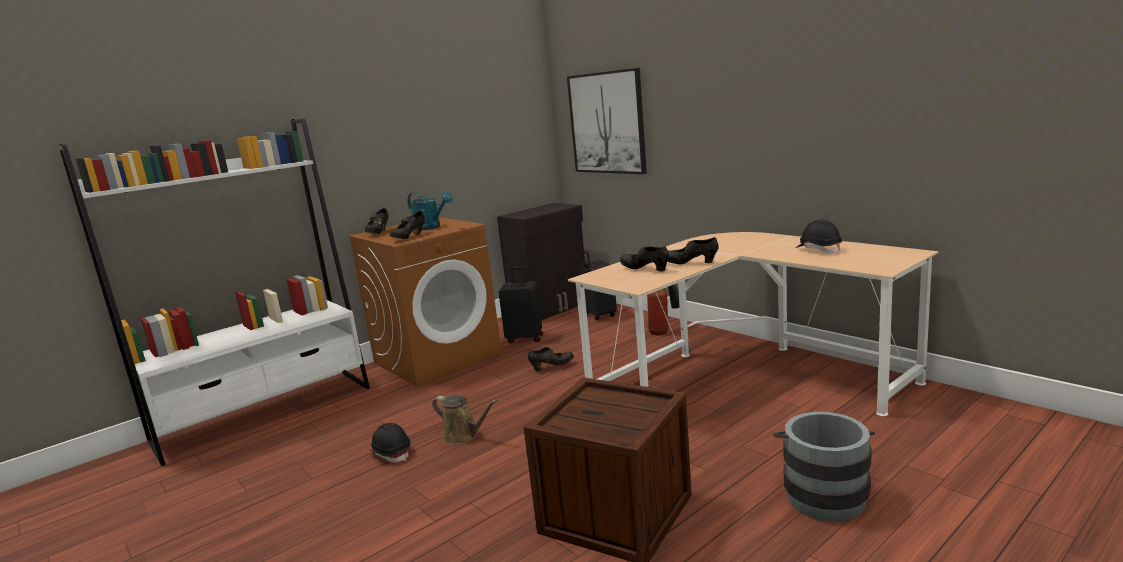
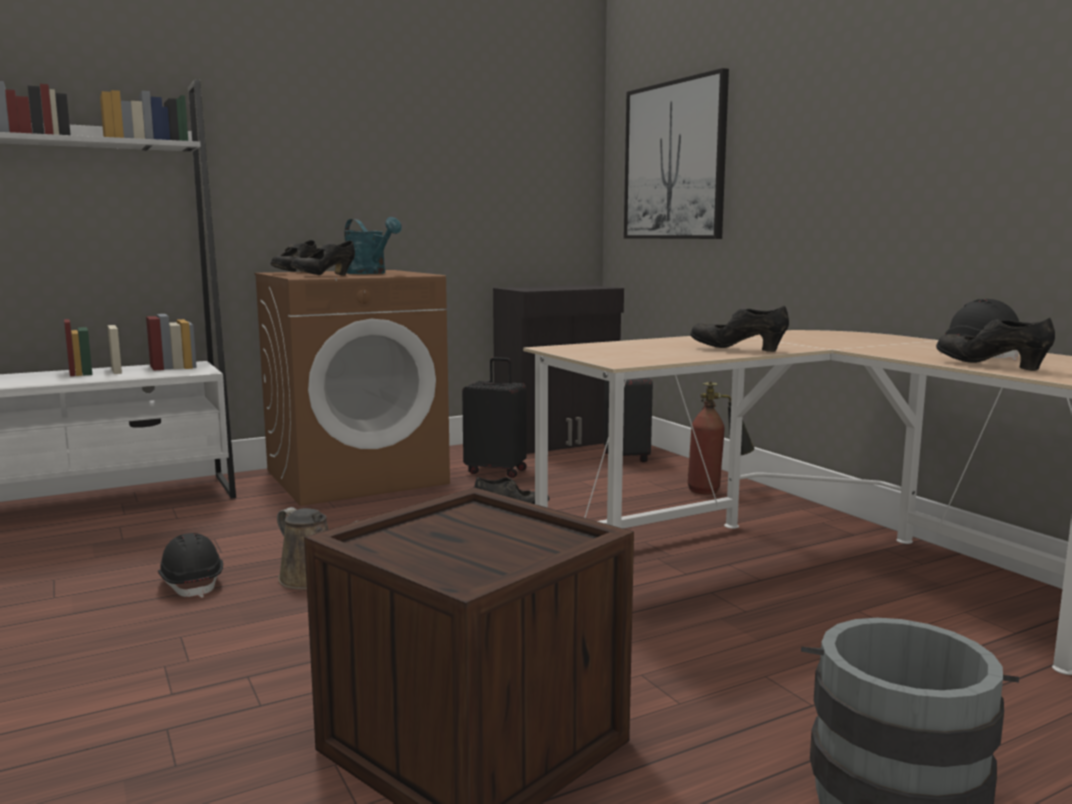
camera: 10 degrees right, 5 degrees down
(645, 269) = (656, 349): black shoe -> black shoe (991, 366)

